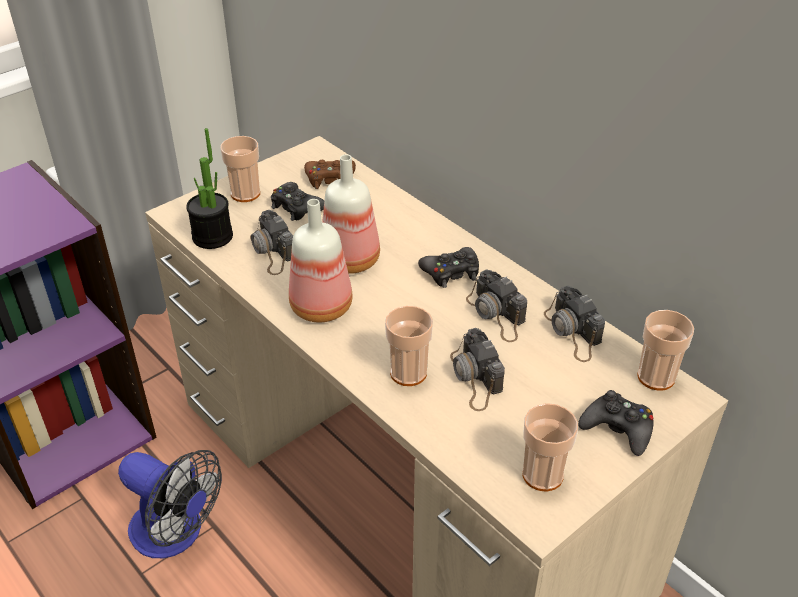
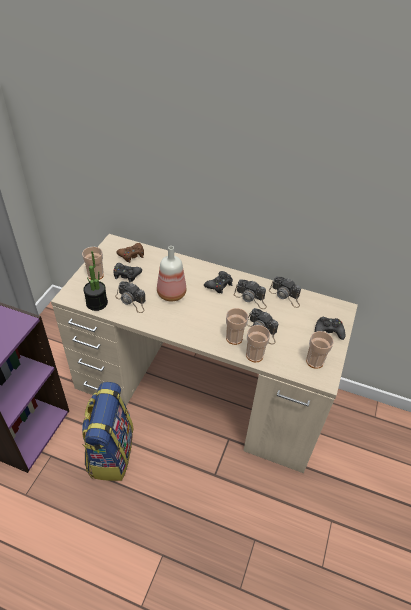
camera: 30 degrees left, 5 degrees up
(176, 534) = (110, 452): fan -> backpack
(321, 306) = (174, 320): bottle -> none
(656, 377) = (327, 304): cup -> cup (254, 355)

